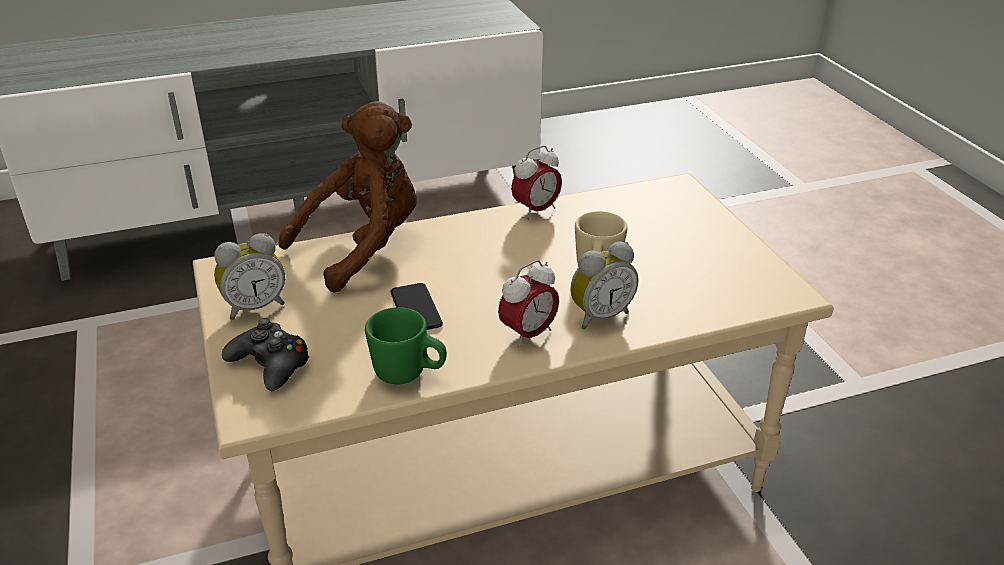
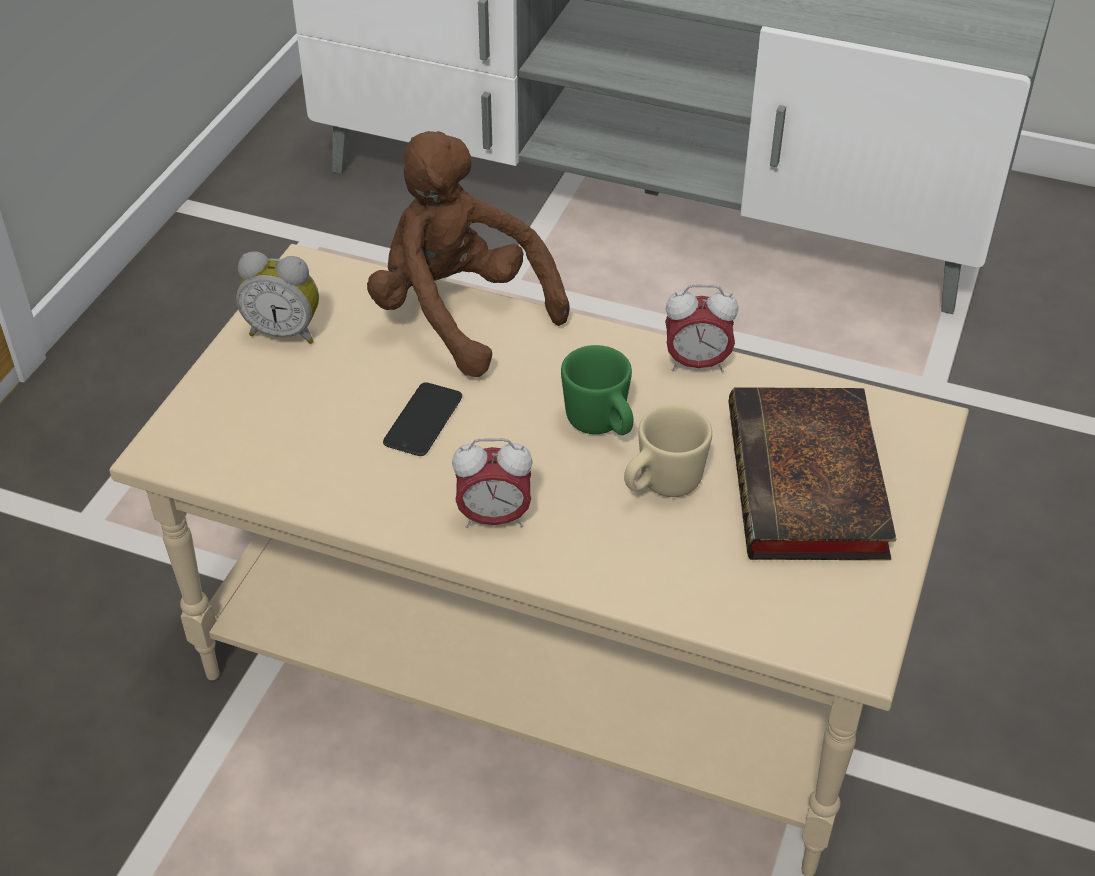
camera: 40 degrees right, 10 degrees up
(270, 364) = (232, 406): black game controller -> none
(364, 247) = (459, 314): brown plush toy -> brown plush toy turned 135 degrees counterclockwise
(409, 374) = (333, 492): green mug -> green mug (601, 426)
(599, 316) = (594, 541): alarm clock -> none
(668, 237) = (809, 487): none -> book

